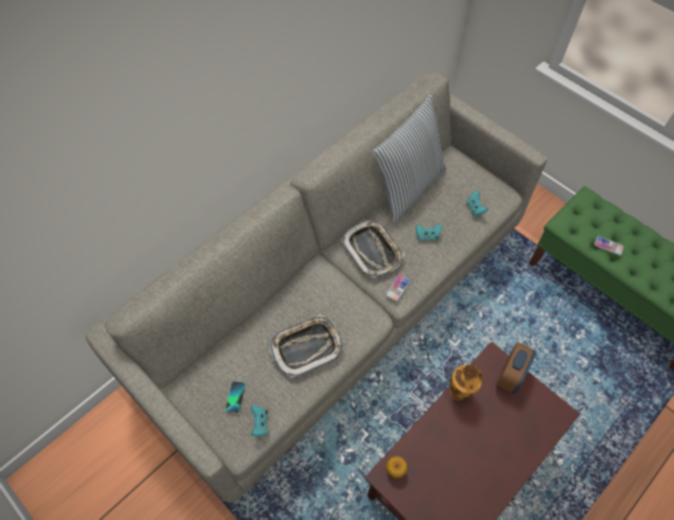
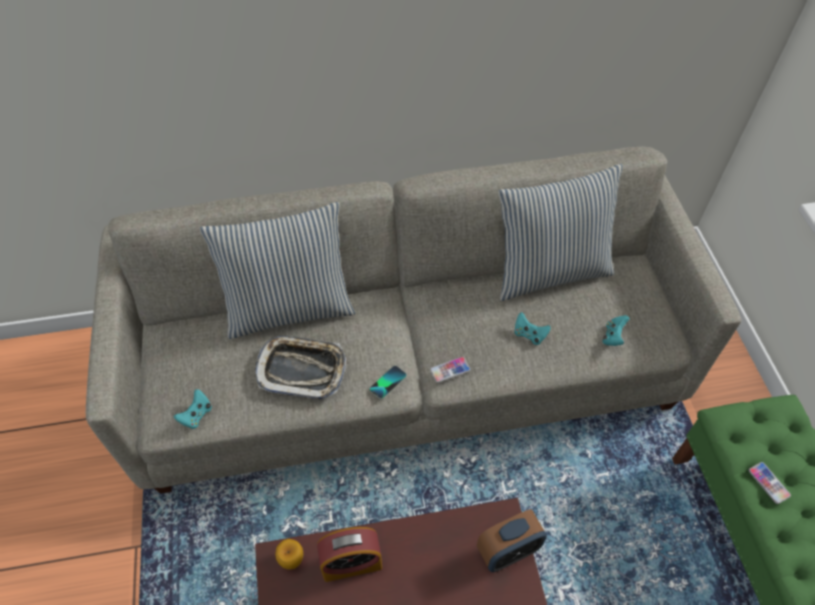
camera: 35 degrees right, 5 degrees down
(235, 397) = (196, 374): phone -> phone (388, 382)
(262, 311) = (289, 309): none -> pillow
(372, 250) = (454, 315): tray -> none
(431, 446) = (351, 563): none -> alarm clock
(459, 393) = (430, 528): vase -> none

